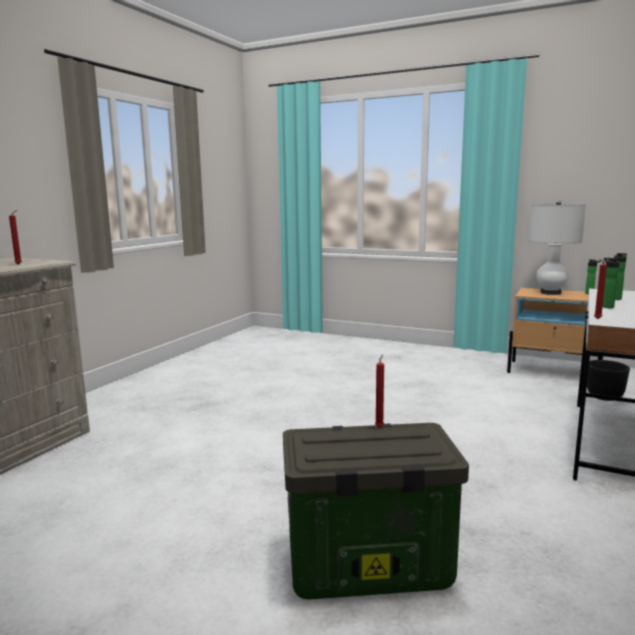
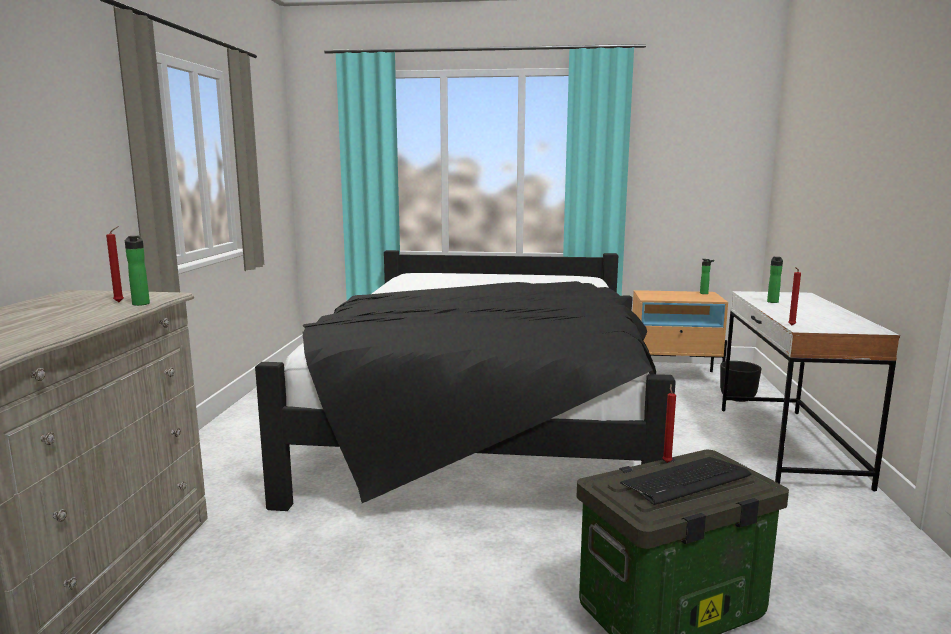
camera: 20 degrees left, 0 degrees up
(347, 390) = (486, 421): none -> black bed
(373, 444) = (686, 481): none -> keyboard
(550, 293) = (669, 295): white table lamp -> none
(606, 306) = (778, 311): bottle -> bottle (141, 303)

